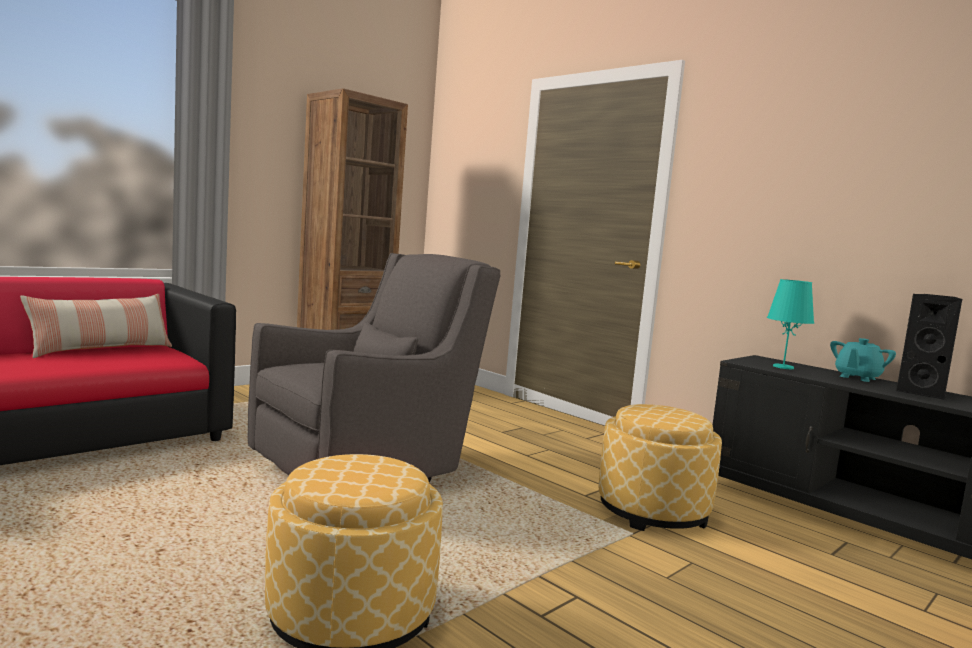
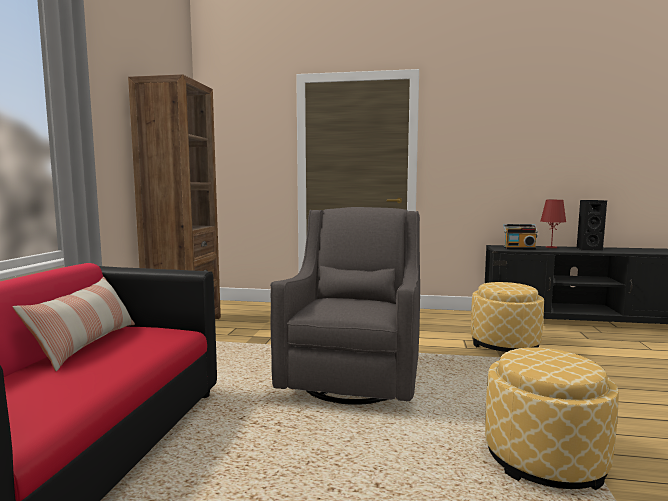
camera: 35 degrees left, 0 degrees up
(783, 367) = (519, 248): turquoise table lamp -> radio
(857, 377) = (551, 247): turquoise teapot -> red table lamp

